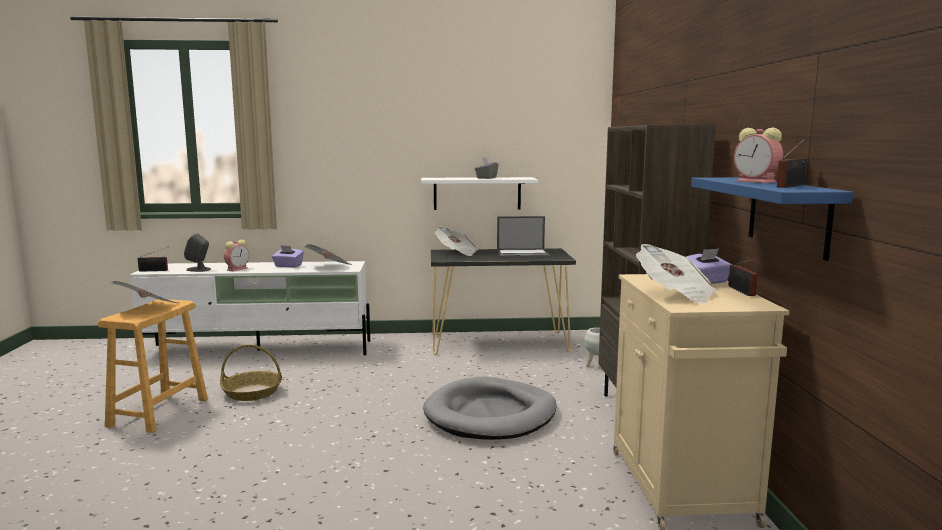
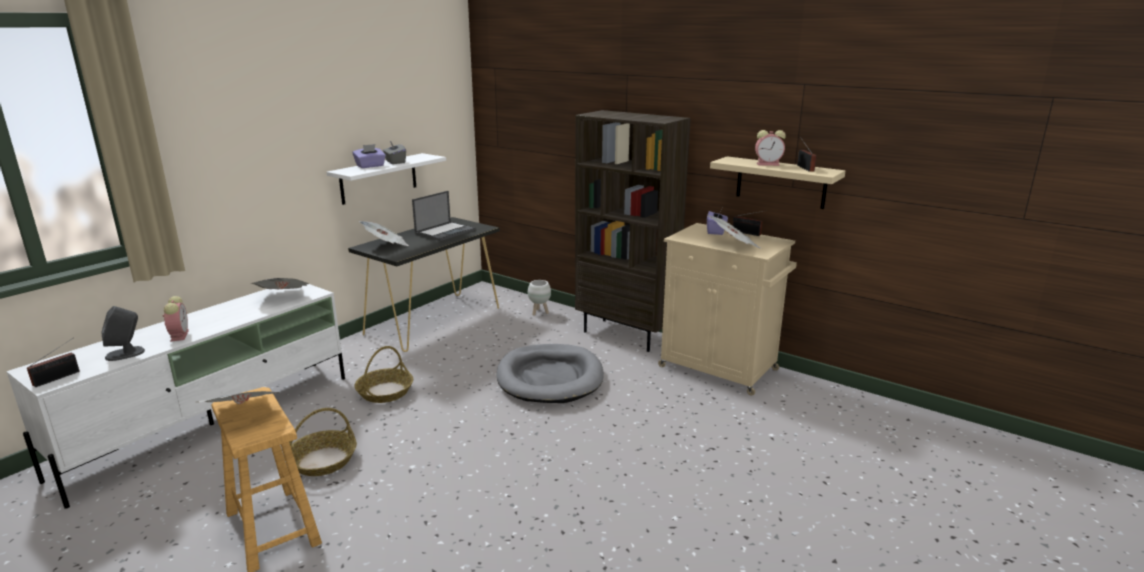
camera: 50 degrees left, 10 degrees up
(288, 266) = (230, 311): purple tissue box -> purple tissue box (370, 166)
(367, 372) = (385, 392): none -> basket
(788, 215) = (781, 182): blue shelf -> beige shelf

